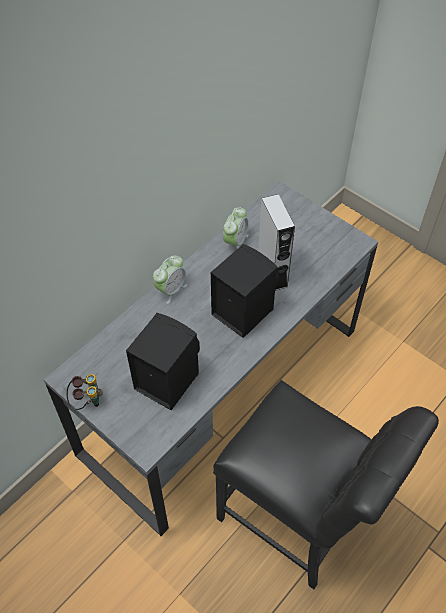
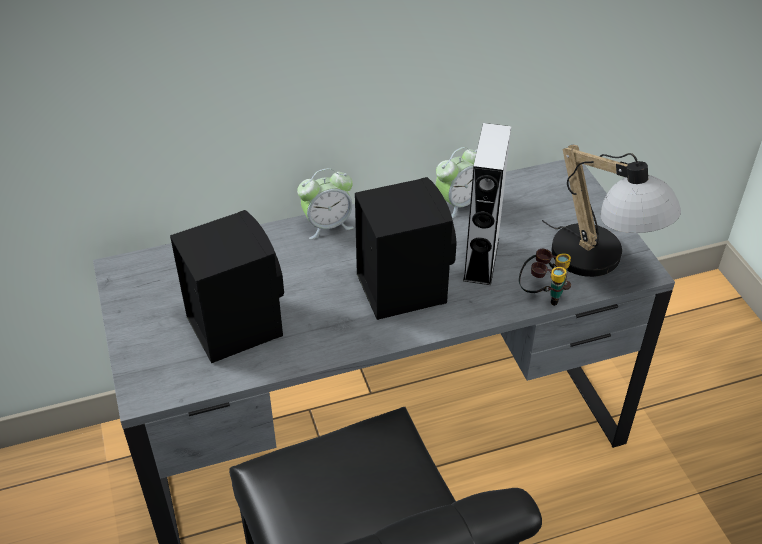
camera: 30 degrees right, 10 degrees down
(87, 401) = (120, 305): binoculars -> binoculars (542, 294)
(335, 246) = (601, 263): none -> table lamp

